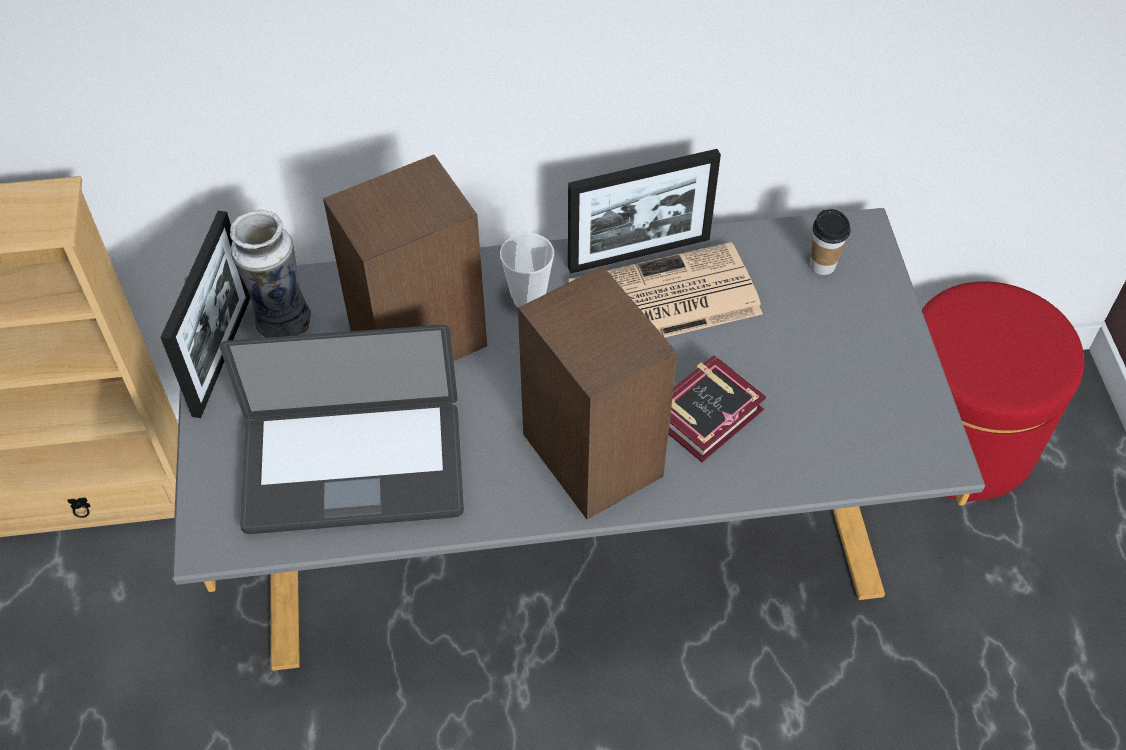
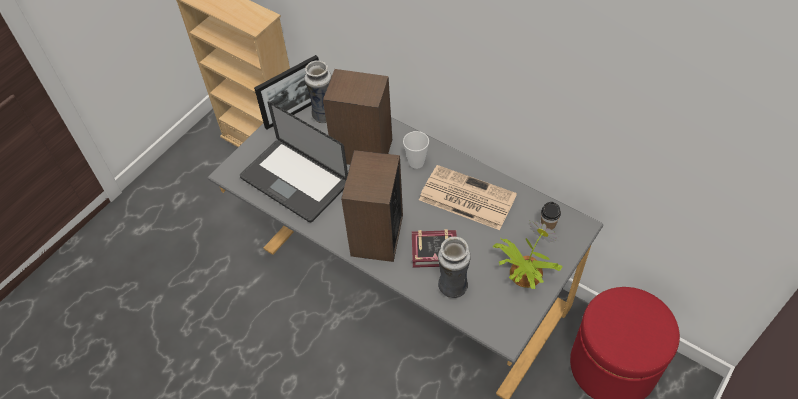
camera: 45 degrees right, 0 degrees up
(639, 253) = (477, 173): picture frame -> none
(791, 448) = (452, 288): none -> vase
(862, 351) = (524, 273): none -> potted plant

